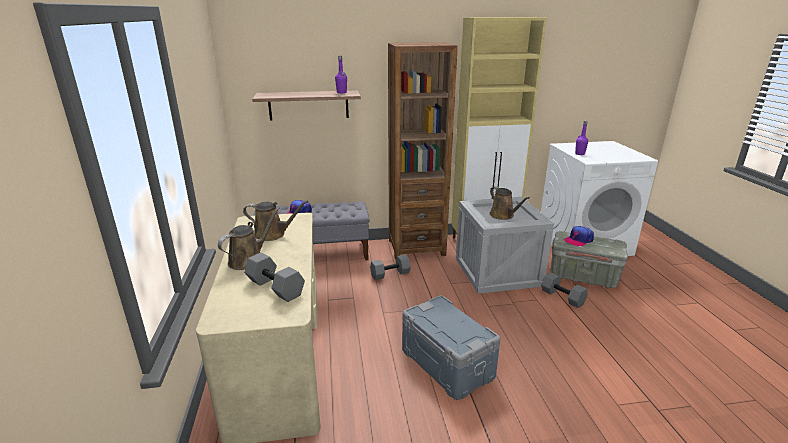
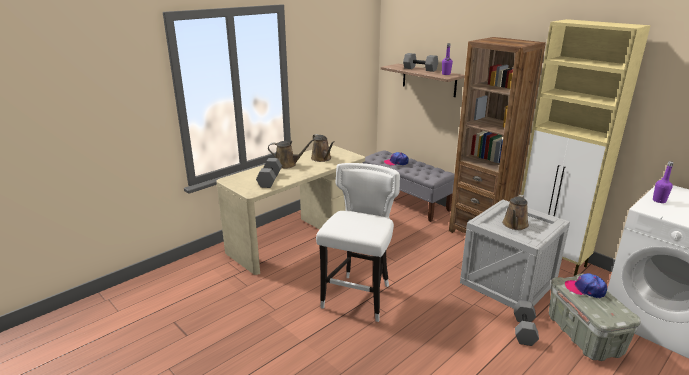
camera: 55 degrees right, 0 degrees up
(390, 274) = (426, 237): grey dumbbell -> grey dumbbell (419, 69)
(447, 363) = (359, 297): grey storage box -> white stool

